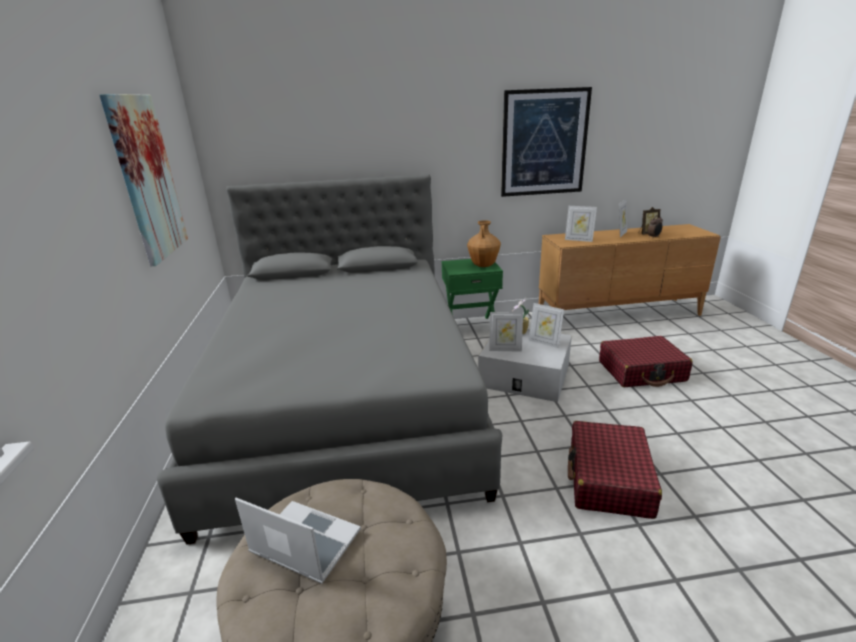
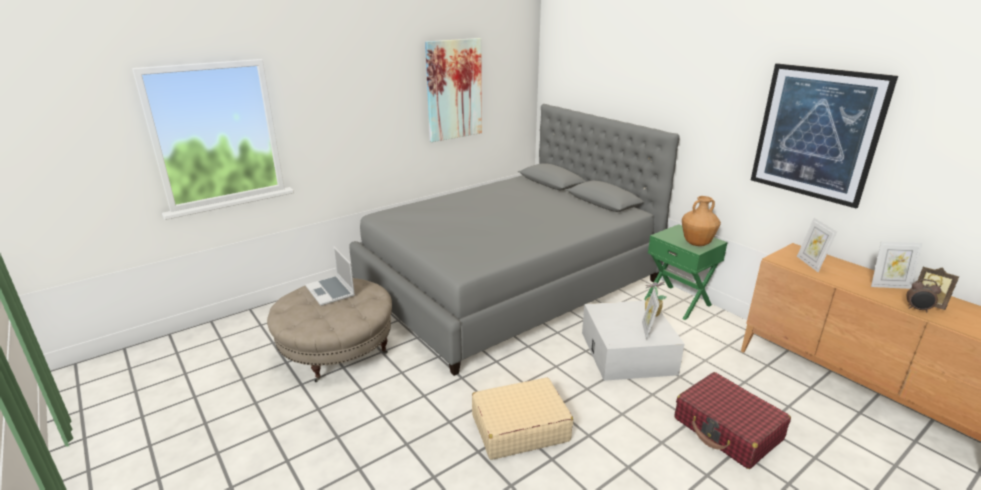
camera: 60 degrees right, 0 degrees up
(303, 543) = (331, 291): laptop -> laptop turned 150 degrees clockwise
(505, 349) = (609, 313): picture frame -> none
(608, 479) = (519, 428): red suitcase -> beige suitcase

